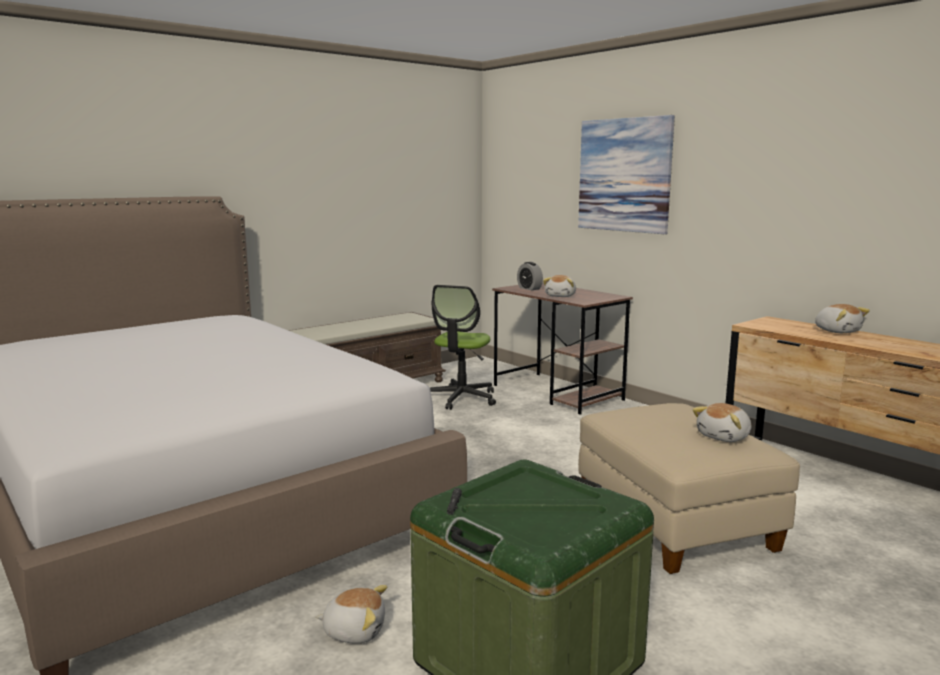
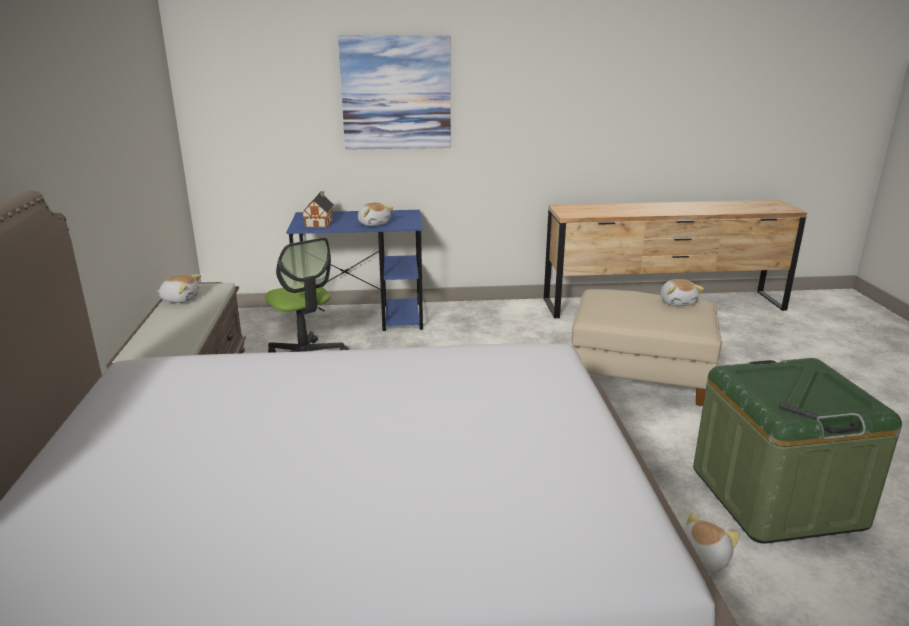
camera: 55 degrees left, 10 degrees up
(529, 288) = (320, 222): alarm clock -> toy house
(558, 392) = (363, 318): brown desk -> blue desk
(837, 331) = (612, 206): plush toy -> plush toy (180, 299)

